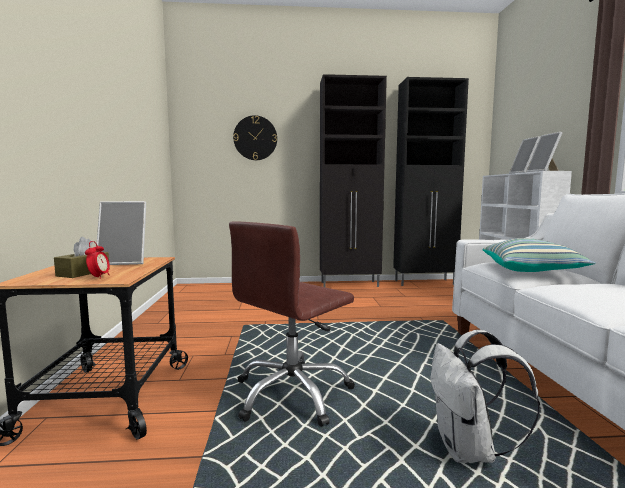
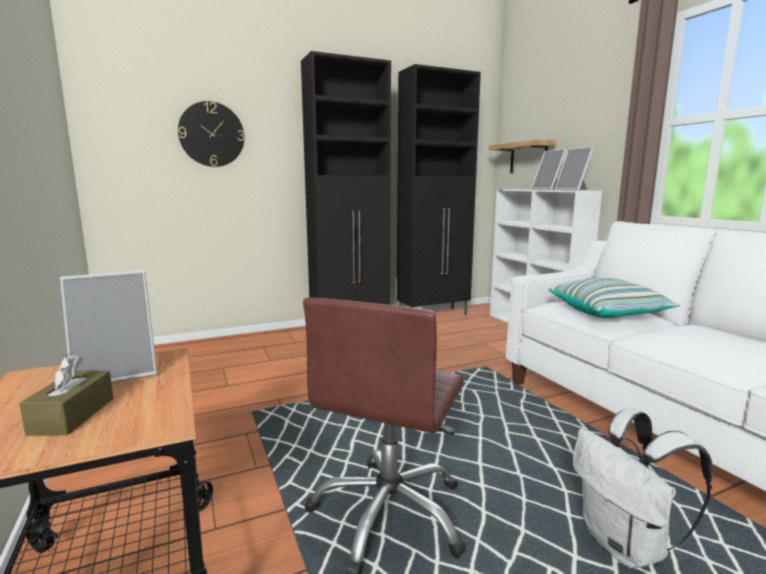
camera: 20 degrees left, 5 degrees up
(99, 277) = (119, 424): alarm clock -> none
(514, 148) = (528, 158): none -> shelf

